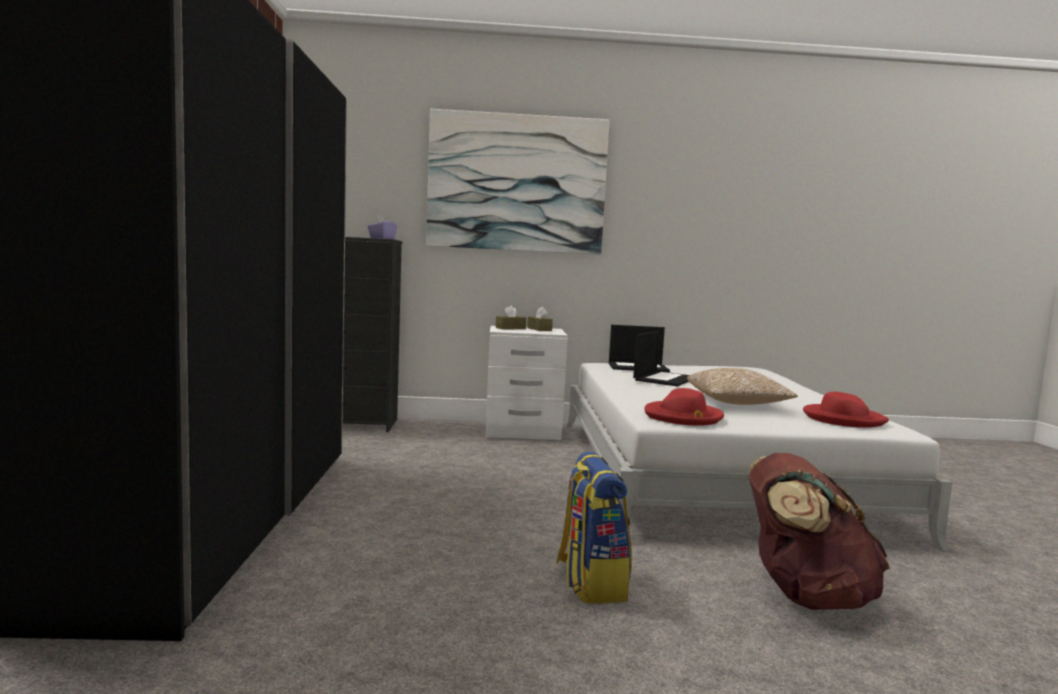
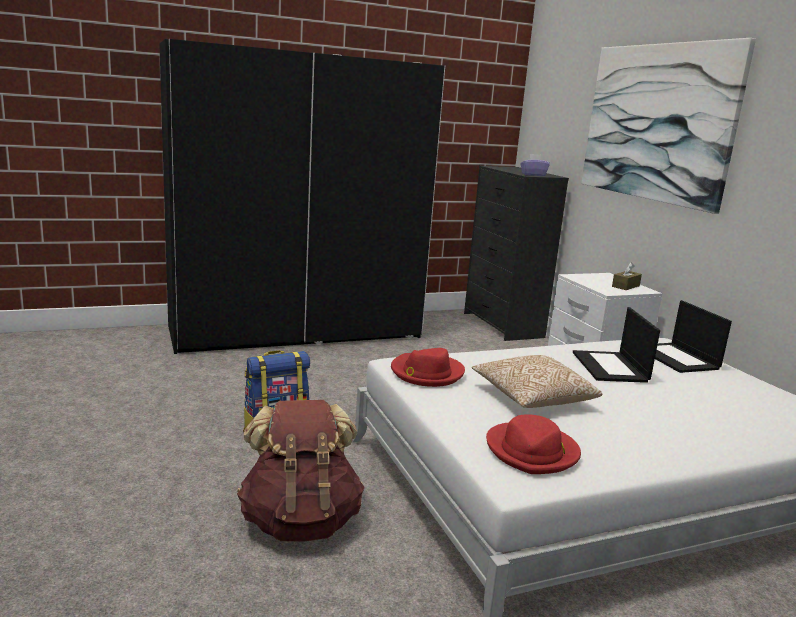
camera: 70 degrees right, 10 degrees up
(510, 328) = (602, 278): brown tissue box -> none
(664, 379) = (610, 367): laptop -> laptop turned 75 degrees clockwise

